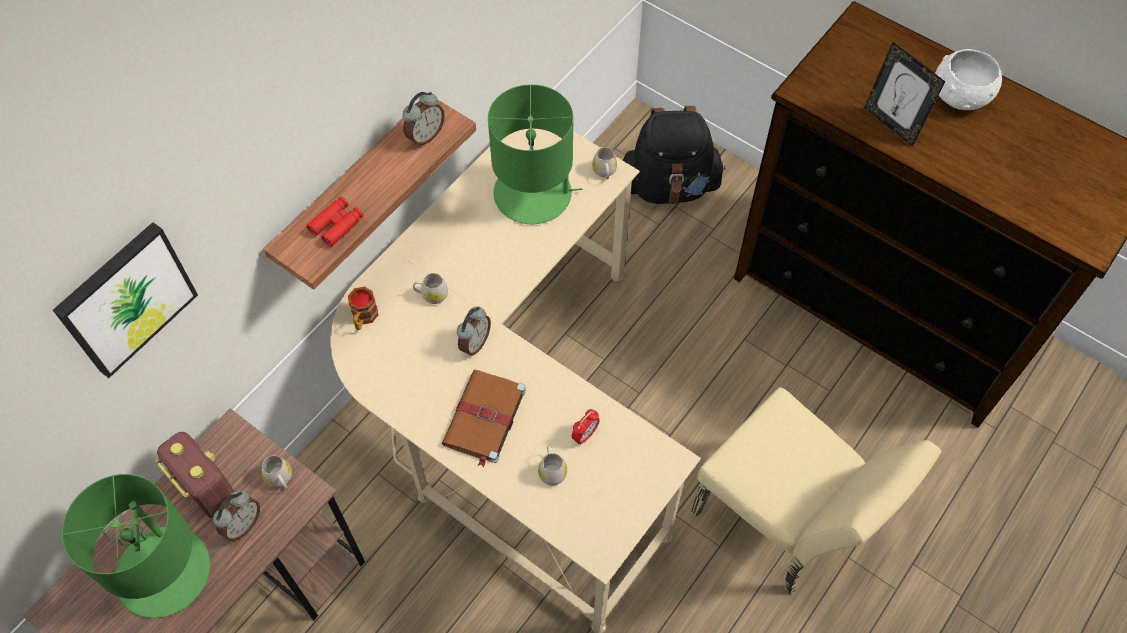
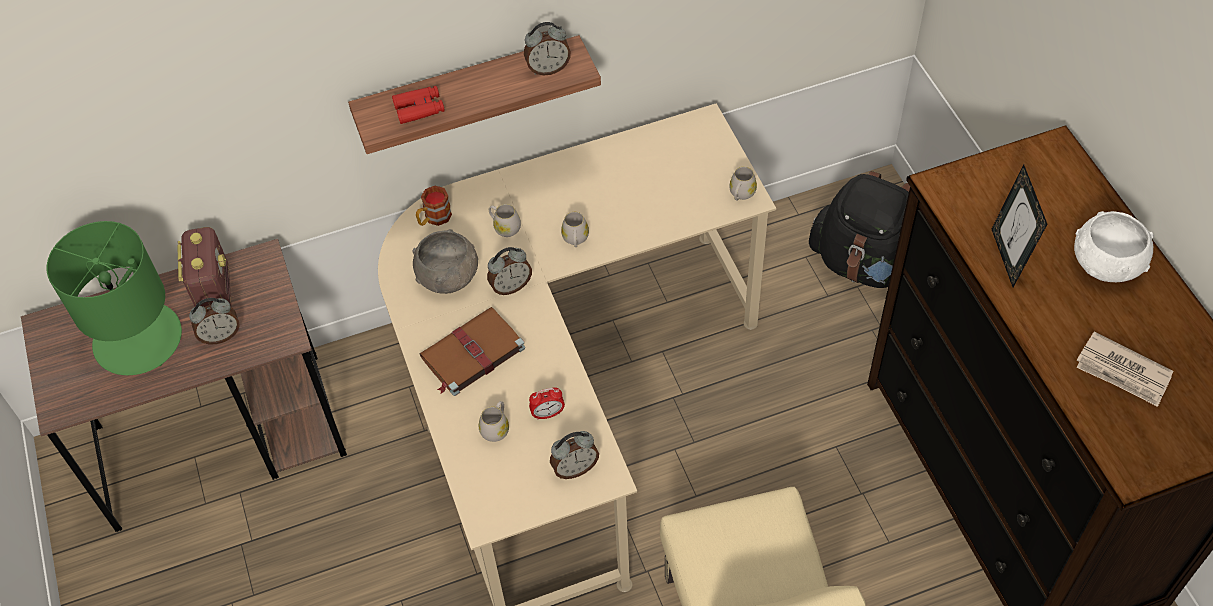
camera: 35 degrees right, 5 degrees down
(125, 298) = (189, 76): picture -> none
(281, 479) = (275, 315): white mug -> white mug (575, 239)
(414, 362) = (449, 276): none -> grey bowl
(534, 194) = (660, 183): green table lamp -> none
(640, 468) = (575, 468): none -> alarm clock
(1031, 173) = (1123, 372): none -> newspaper

